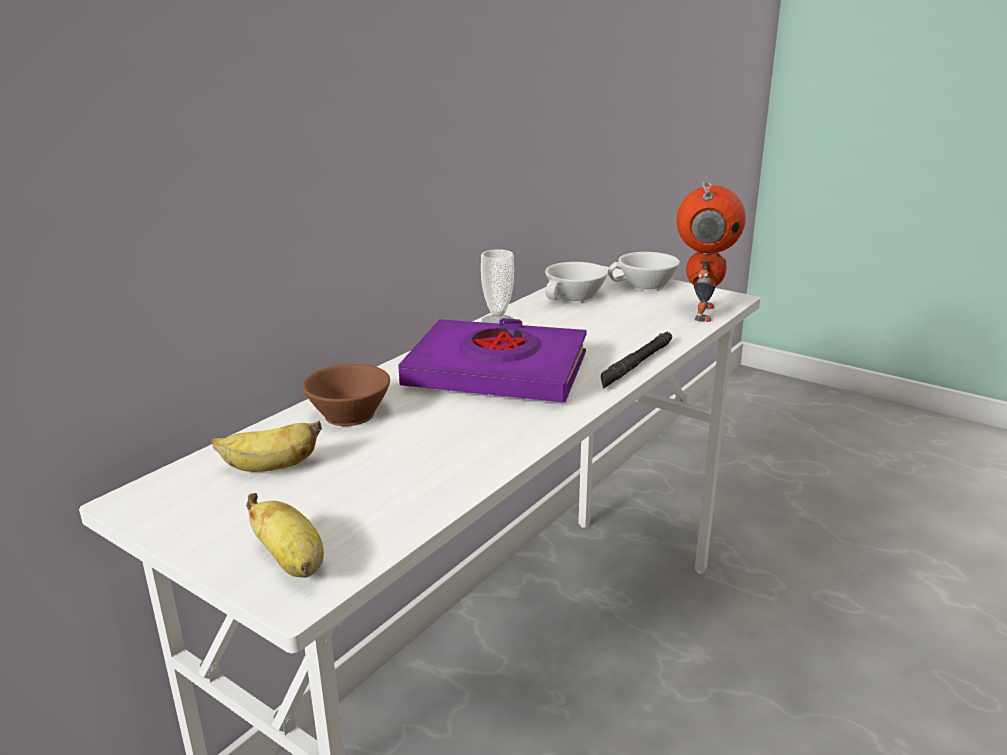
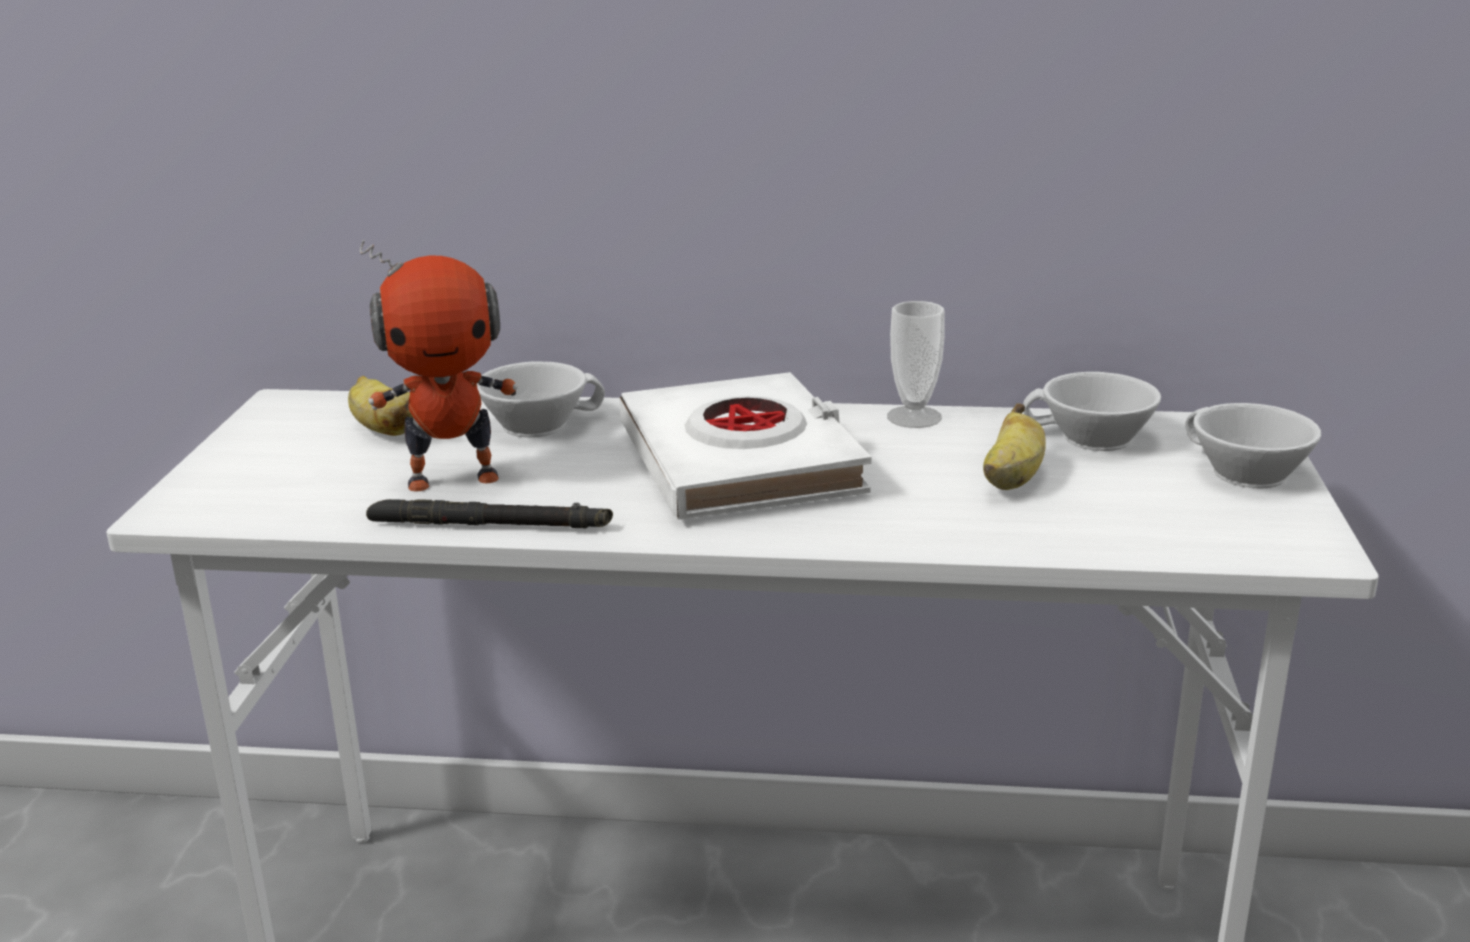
camera: 60 degrees right, 0 degrees up
(292, 562) = (219, 494): banana -> banana (1011, 479)
(347, 413) = (537, 422): brown cup -> white cup
(497, 372) = (741, 462): purple book -> white book
(636, 365) = (883, 539): black flashlight -> black flashlight (490, 525)
(701, 312) = (1190, 541): toy robot -> toy robot (453, 478)

